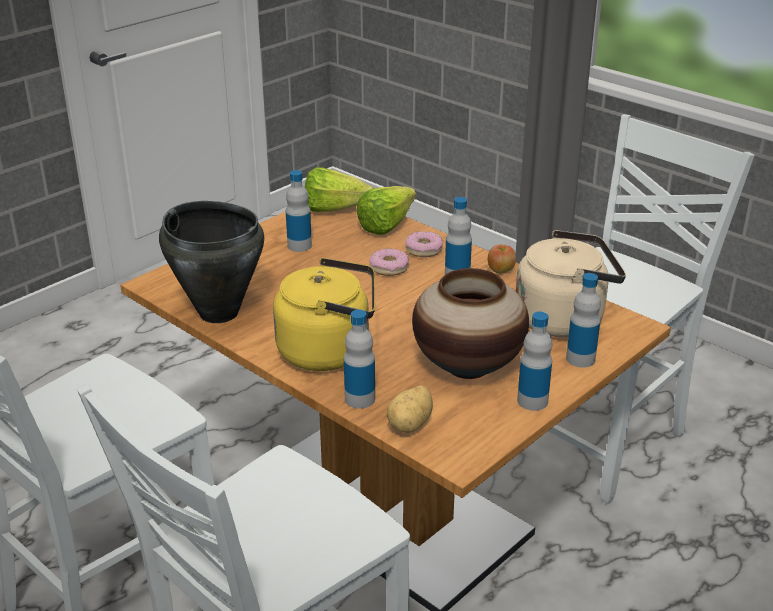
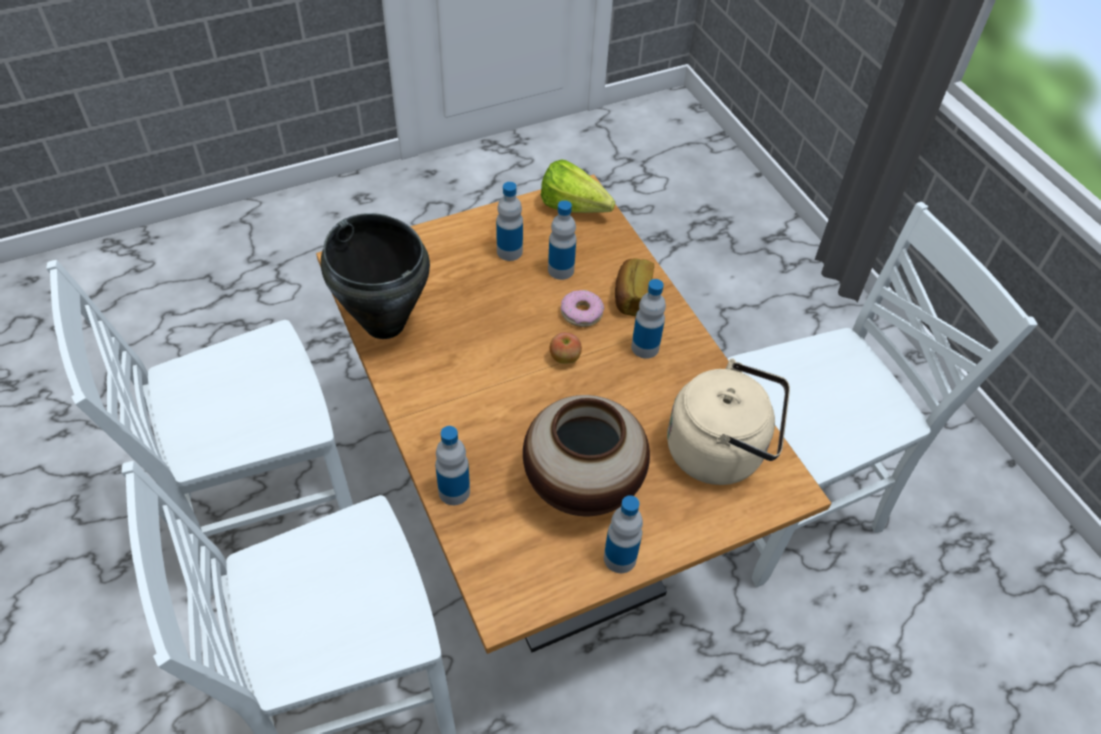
camera: 20 degrees right, 20 degrees up
(330, 351) = (460, 414): yellow kettle -> none
(391, 224) = (618, 247): lettuce -> none
(411, 424) = (484, 544): potato -> none
(423, 249) = (631, 297): donut -> bread
(501, 271) = (694, 356): apple -> apple (564, 359)
(580, 359) = (704, 516): bottle -> bottle (561, 270)

